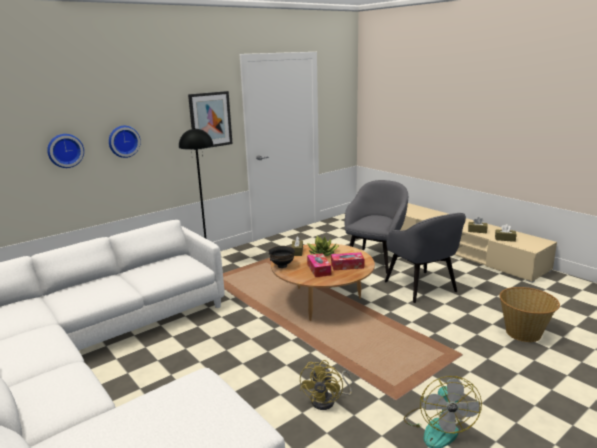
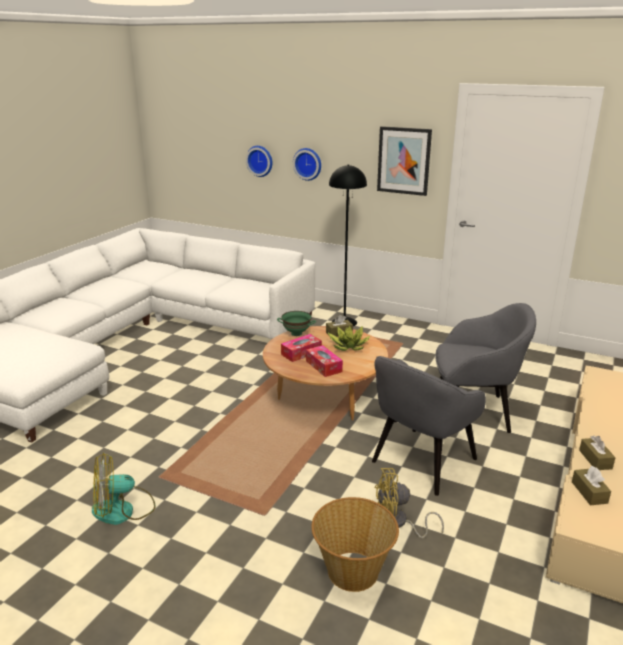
camera: 65 degrees right, 5 degrees up
(282, 266) = (296, 333): black bowl -> green bowl
(328, 400) = (147, 439): yellow fan -> yellow fan (398, 523)

